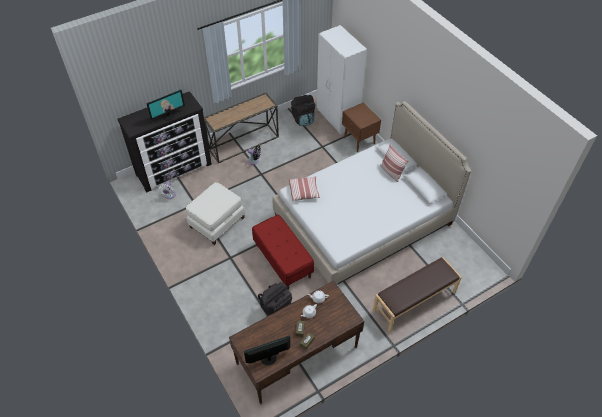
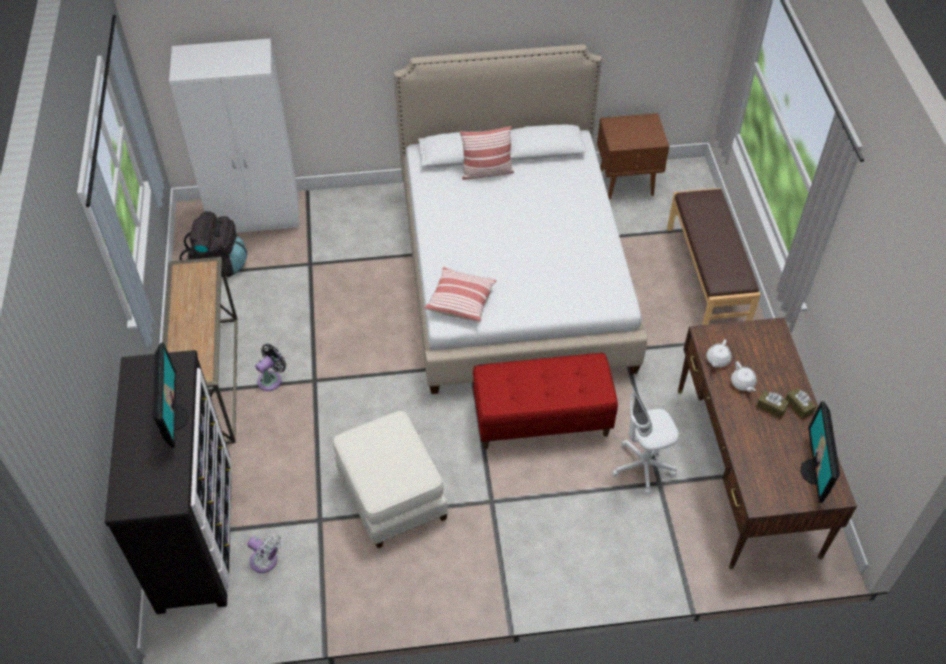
camera: 65 degrees left, 0 degrees up
(277, 309) = (643, 467): black backpack -> white office chair
(359, 141) = (333, 208): brown nightstand -> brown nightstand (627, 182)

